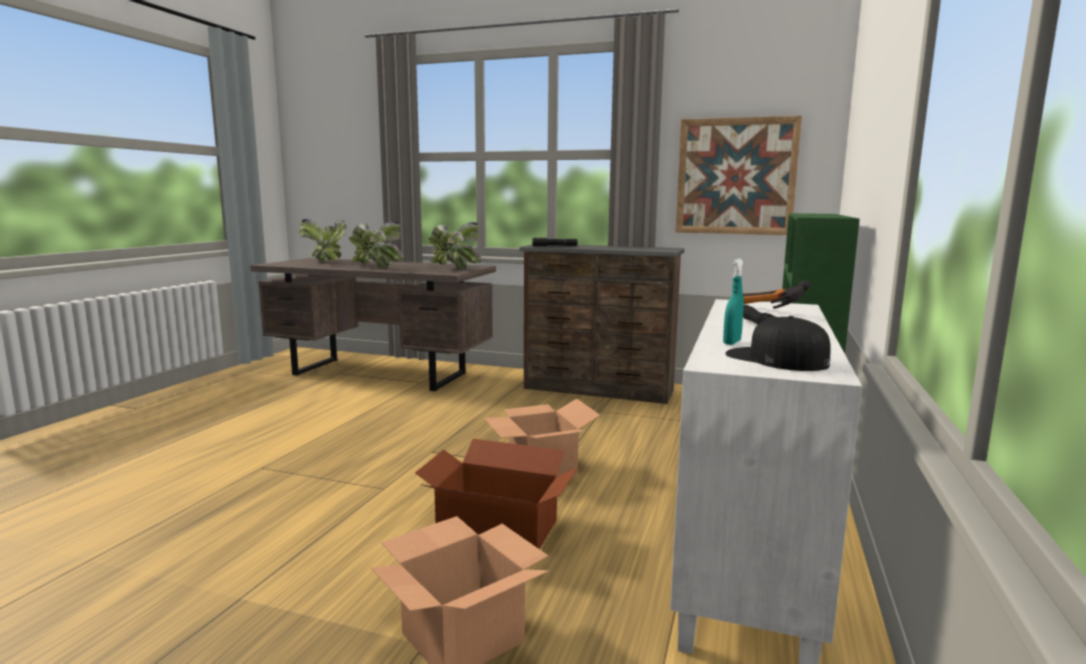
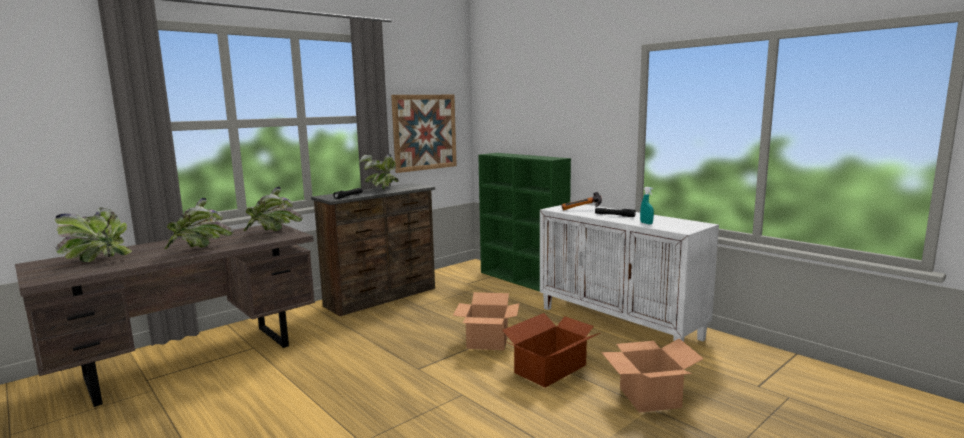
camera: 60 degrees left, 0 degrees up
(619, 247) = (381, 189): none -> potted plant
(776, 359) = (678, 224): black cap -> none

